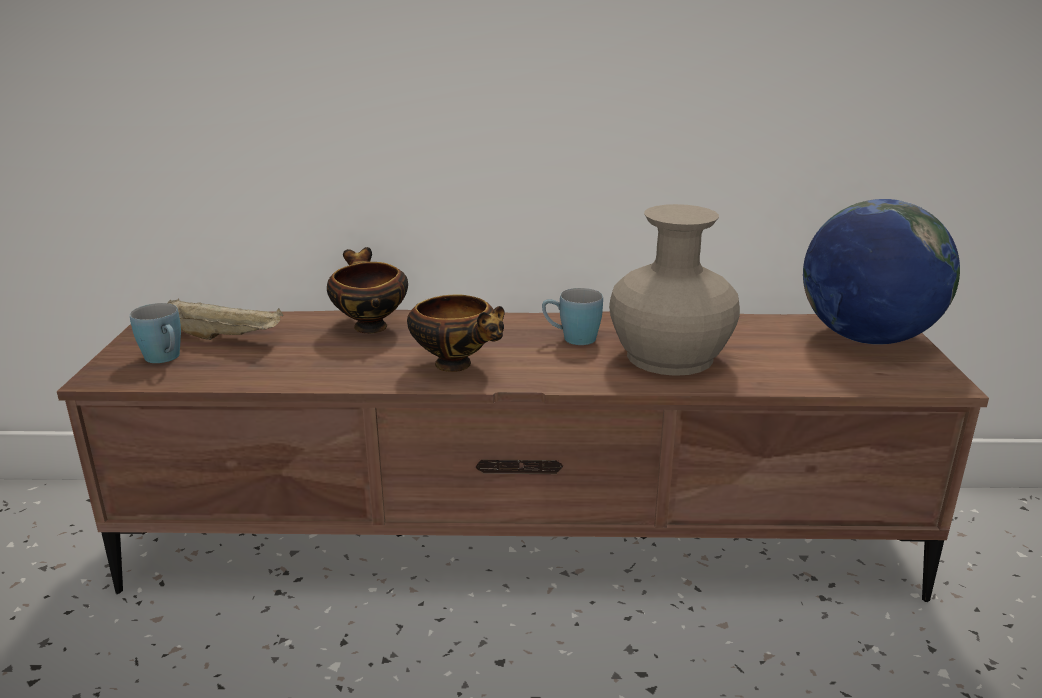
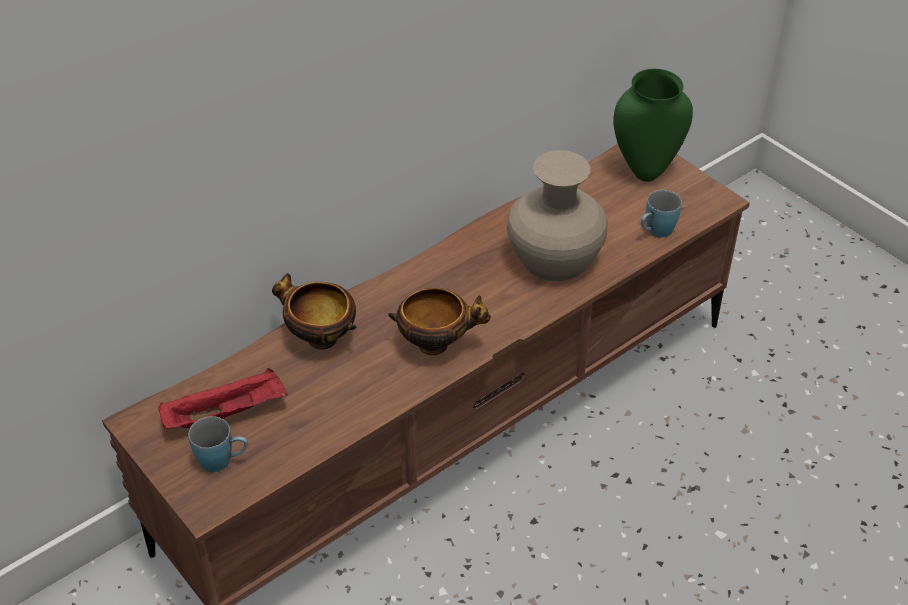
camera: 40 degrees left, 20 degrees up
(223, 337) = (227, 413): beige tray -> red tray
(571, 339) = (475, 273): blue mug -> blue mug (655, 232)
(866, 338) = (645, 173): globe -> green vase

